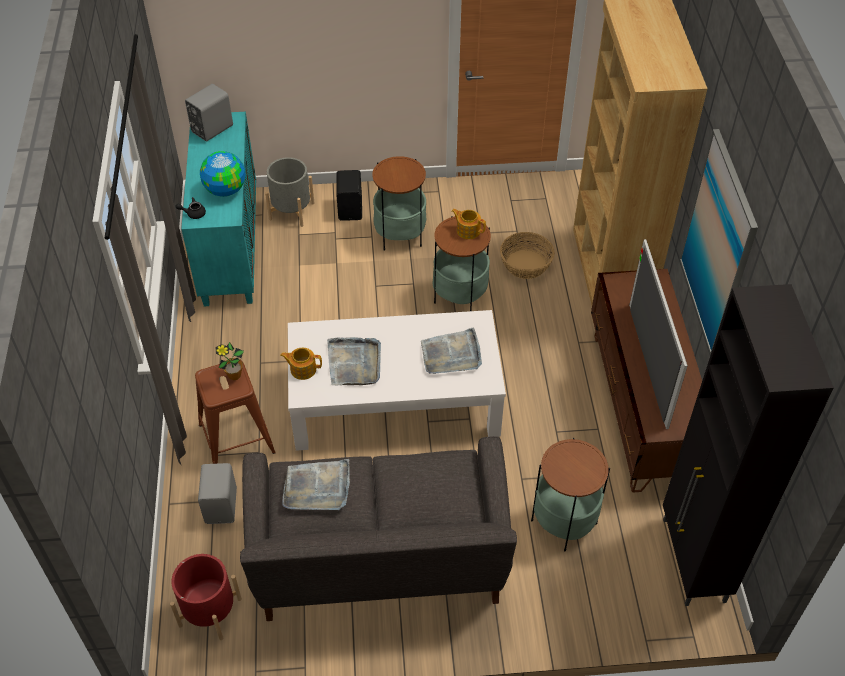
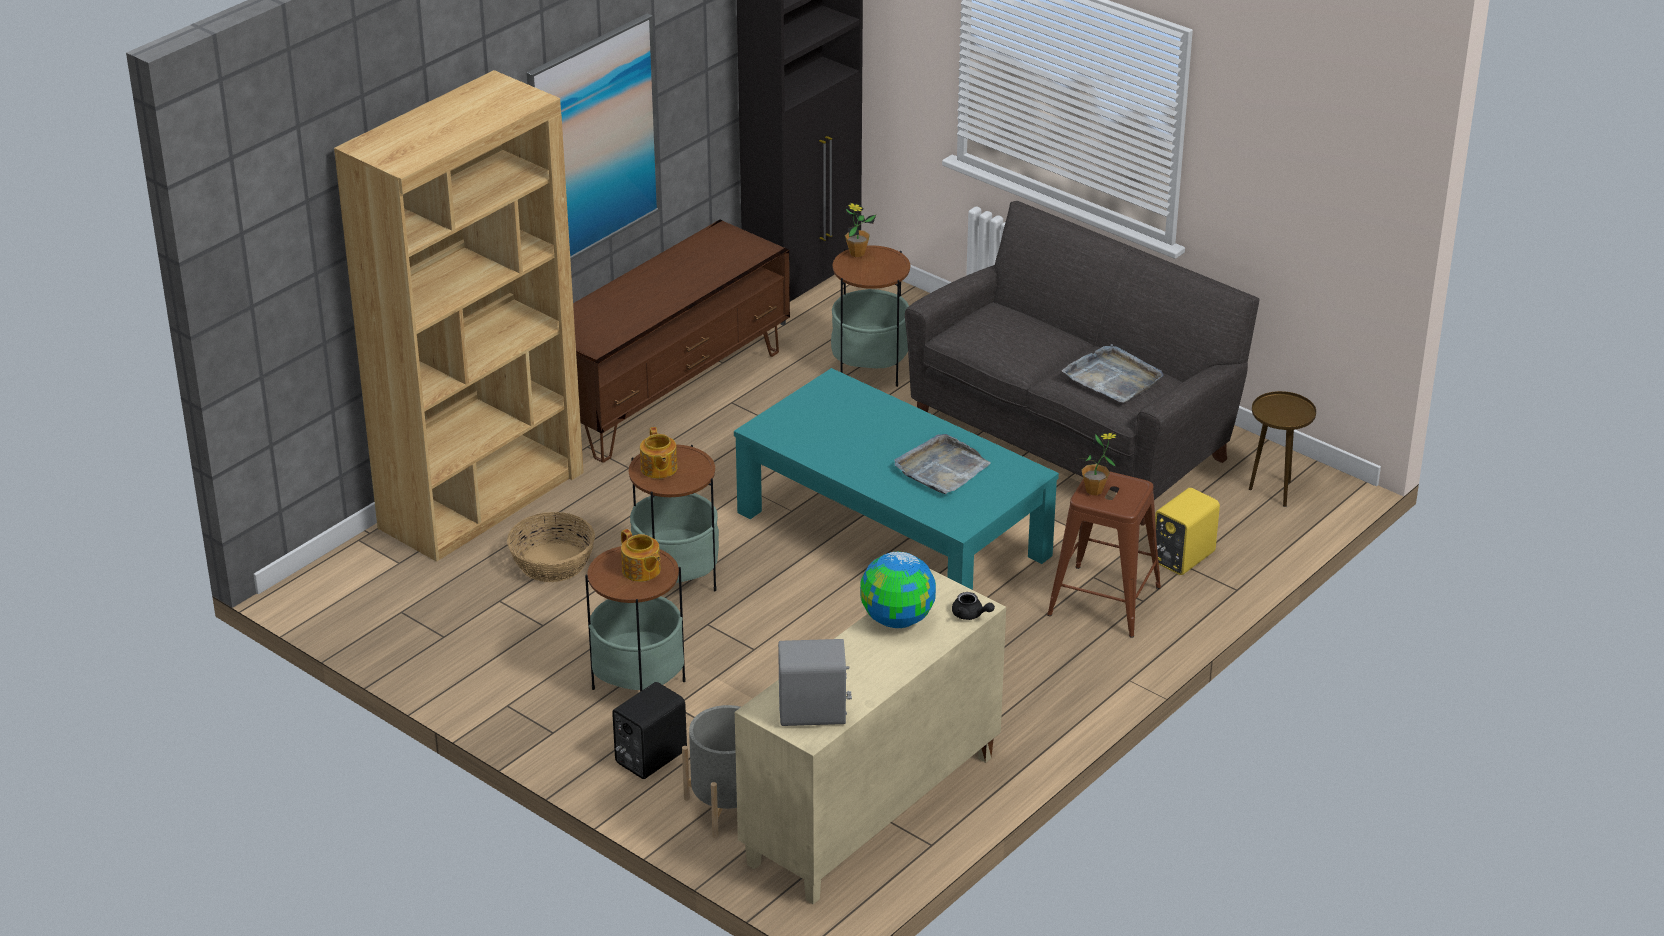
camera: 135 degrees left, 15 degrees down
(210, 612) = (1274, 492): red planter -> brown side table
(222, 505) = (1181, 557): grey speaker -> yellow speaker
(229, 247) = (872, 812): turquoise cabinet -> beige cabinet
(302, 369) = (1002, 494): teapot -> teapot (641, 570)
(394, 401) = (894, 534): white coffee table -> turquoise coffee table
(451, 354) = (834, 420): grey tray -> none
(596, 469) = (857, 253): none -> potted plant
(647, 364) = (687, 284): television -> none

